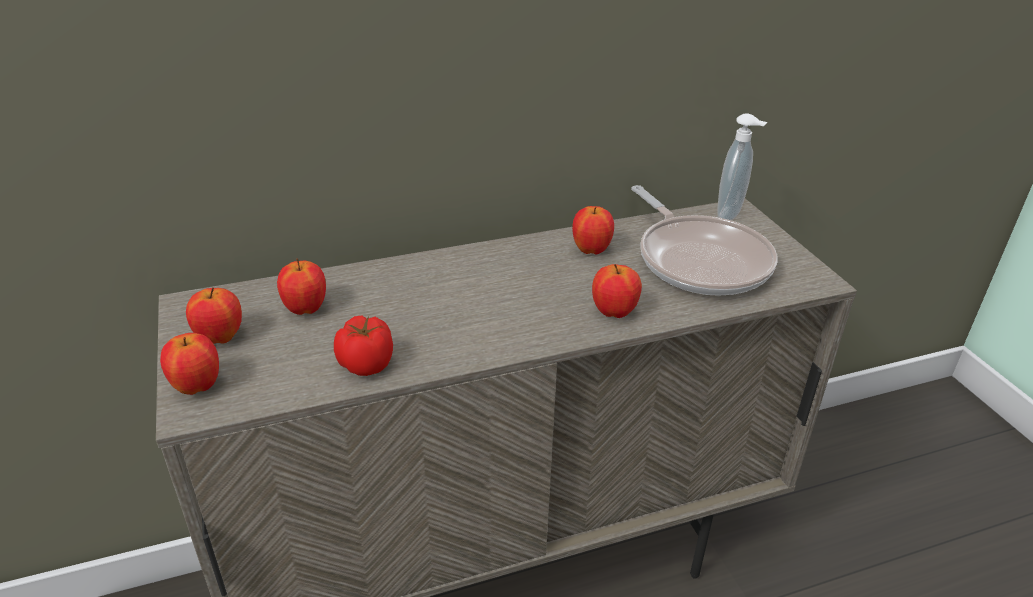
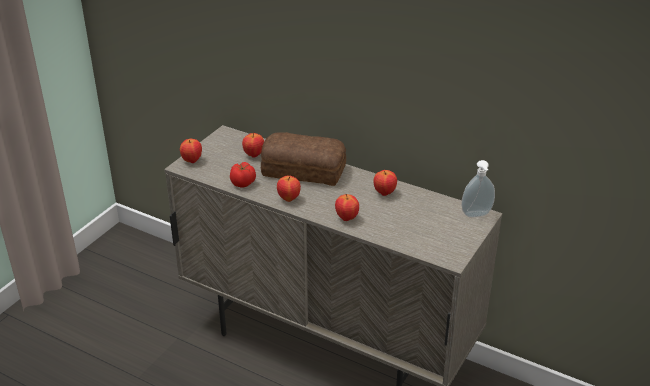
camera: 50 degrees right, 0 degrees up
(220, 338) = (218, 149): apple -> apple (288, 199)
(426, 285) = (303, 169): none -> bread
(699, 260) = (419, 222): frying pan -> none

